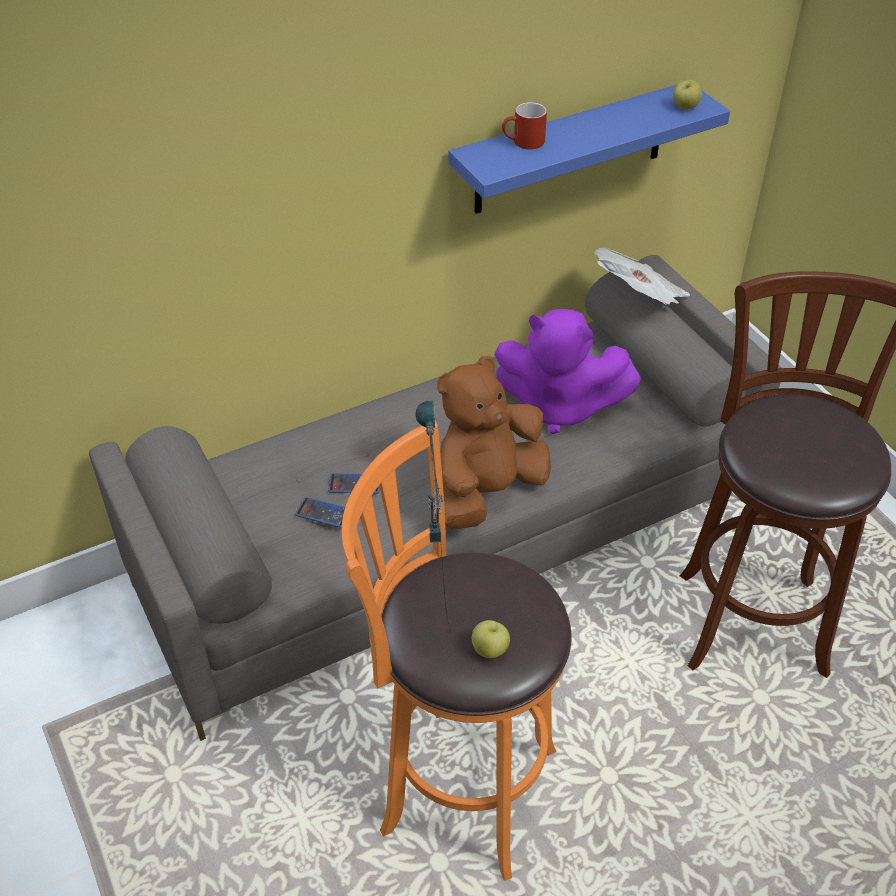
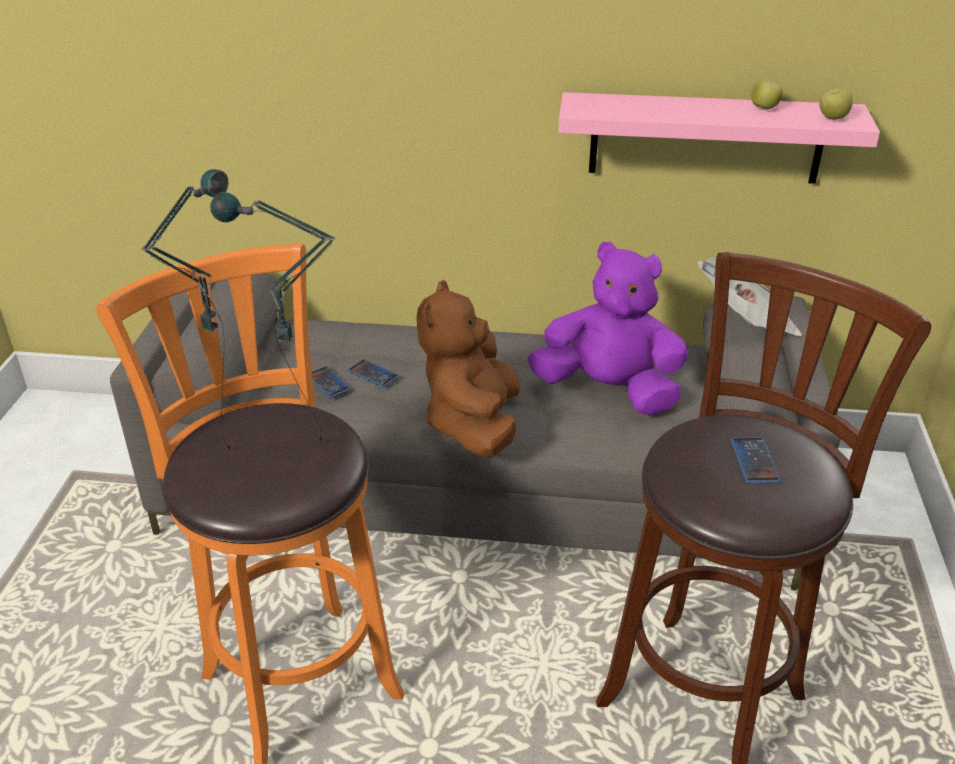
camera: 35 degrees right, 10 degrees down
(486, 491) = (473, 425): brown plush toy -> brown plush toy turned 75 degrees counterclockwise
(490, 650) = (241, 478): apple -> apple (764, 108)
(506, 598) = (303, 450): none -> table lamp
(523, 143) = (635, 103): red mug -> none
(559, 406) = (609, 391): purple plush toy -> purple plush toy turned 150 degrees clockwise
(570, 149) = (706, 138): blue shelf -> pink shelf
(811, 437) = (754, 461): none -> phone

